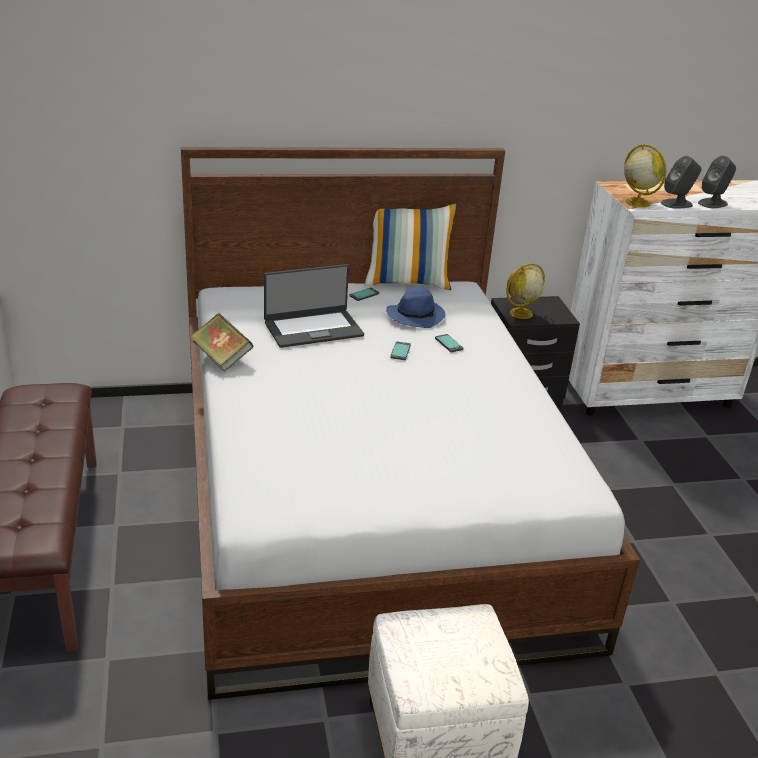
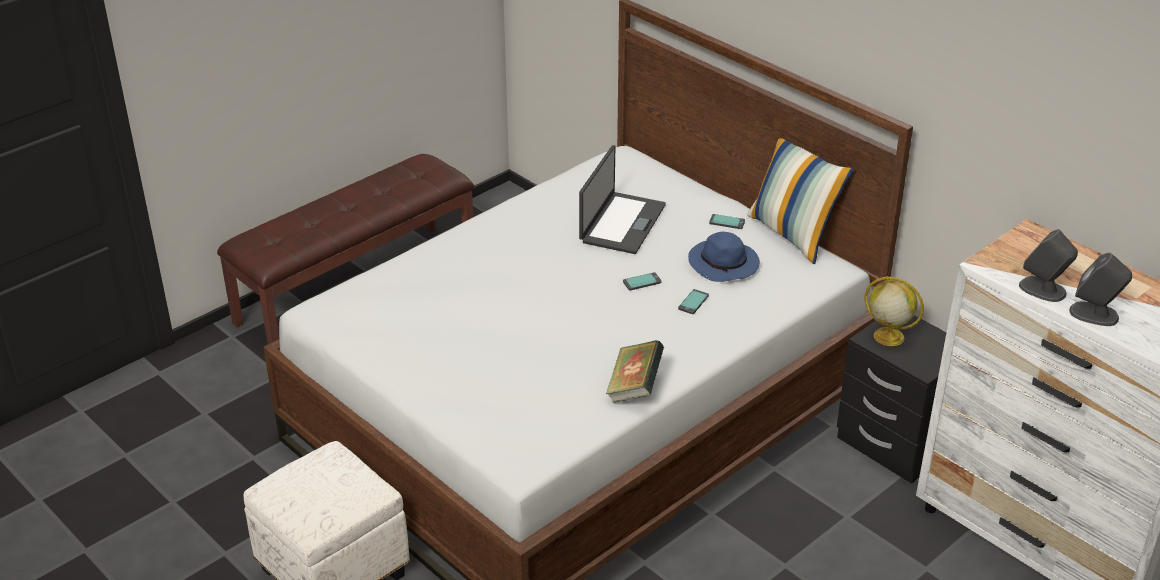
camera: 60 degrees right, 5 degrees up
(221, 358) = (514, 204): book -> book (634, 387)
(313, 328) = (621, 223): laptop -> laptop turned 105 degrees counterclockwise
(636, 202) = (995, 262): globe -> none

